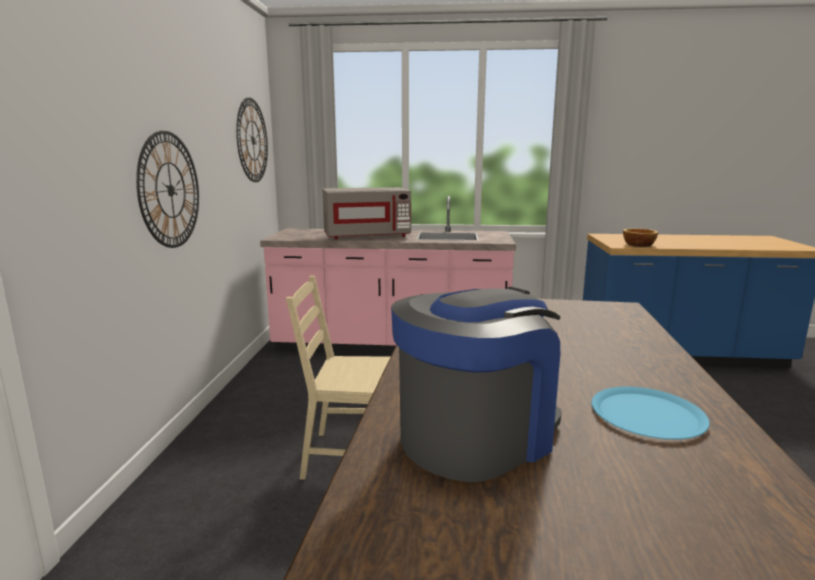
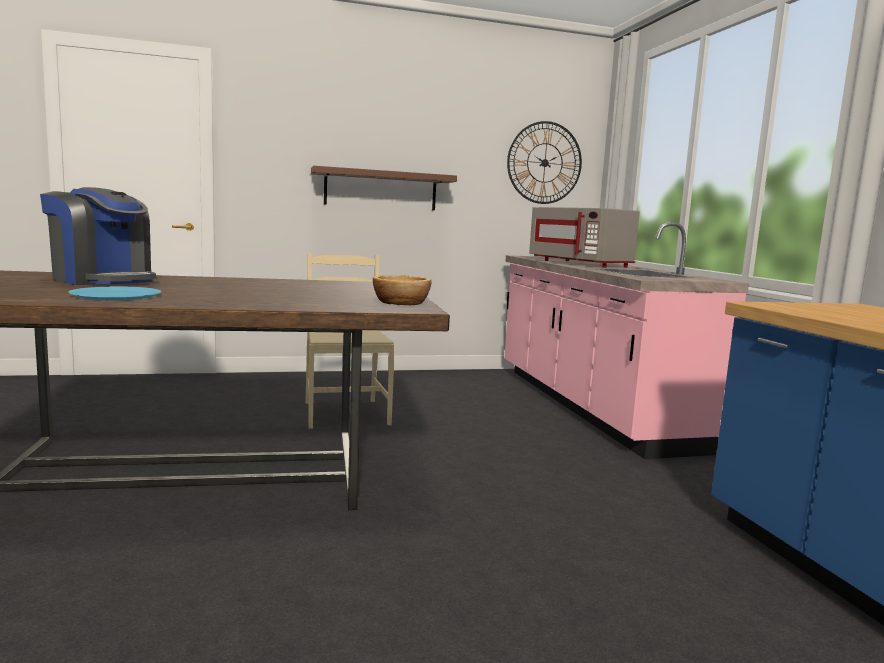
camera: 70 degrees right, 5 degrees down
(170, 190) = (381, 190): wall clock -> brown shelf
(638, 245) = (798, 309): bowl -> bowl (402, 303)

